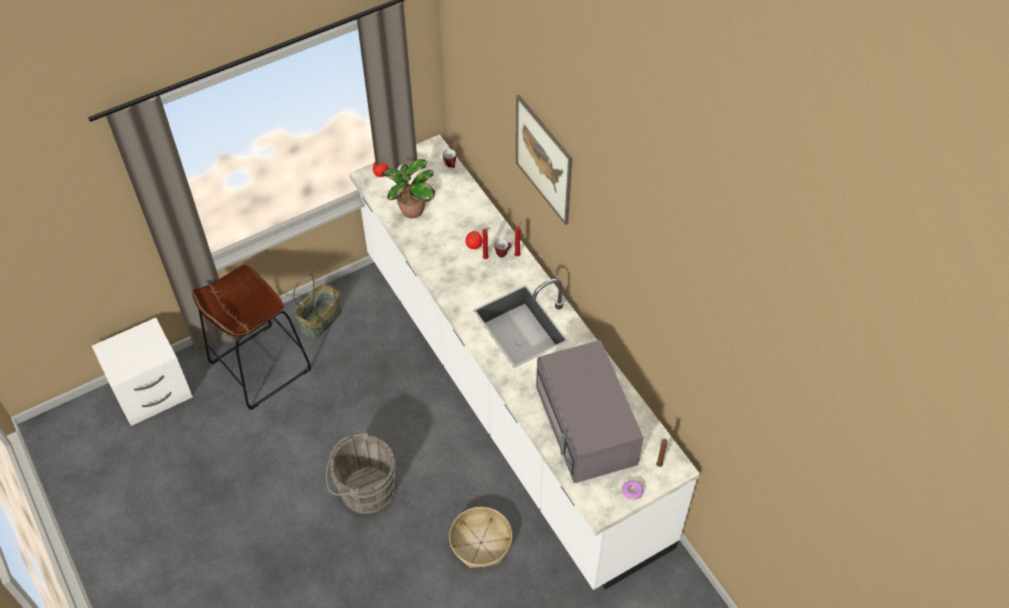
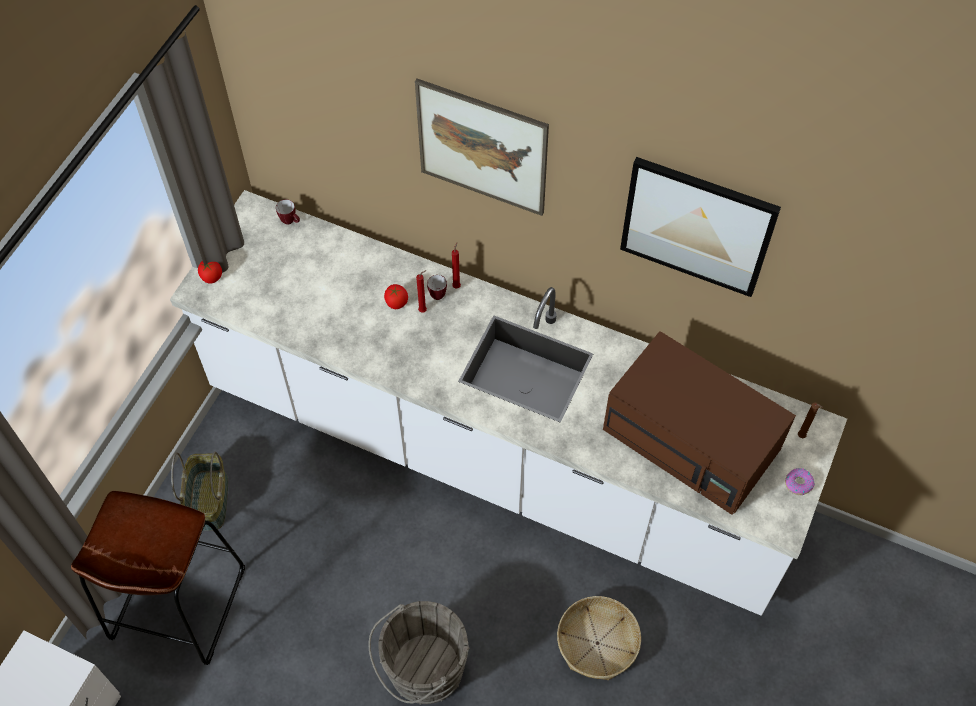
camera: 35 degrees left, 5 degrees up
(411, 211) = (286, 303): potted plant -> none
(587, 426) = (693, 440): grey microwave -> brown microwave
(634, 272) = (697, 226): none -> picture

